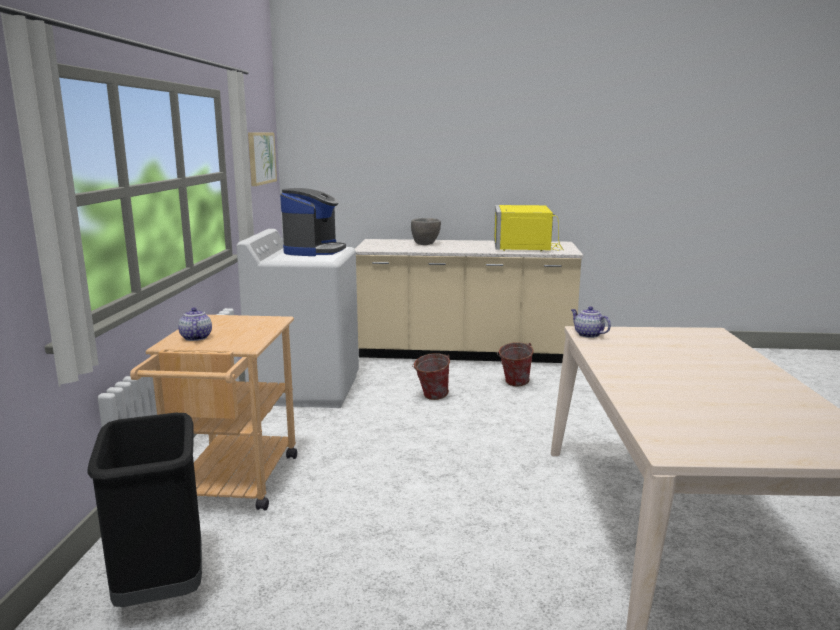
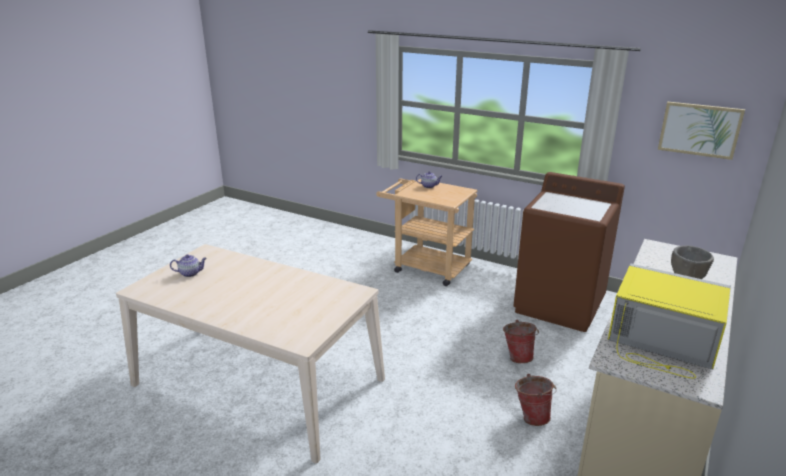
camera: 115 degrees right, 10 degrees up
(160, 586) = (360, 249): black trash can -> none
(306, 389) = (560, 305): white washing machine -> brown washing machine
(314, 251) = (583, 207): coffee machine -> none
(588, 334) = (351, 289): teapot -> teapot (190, 273)

